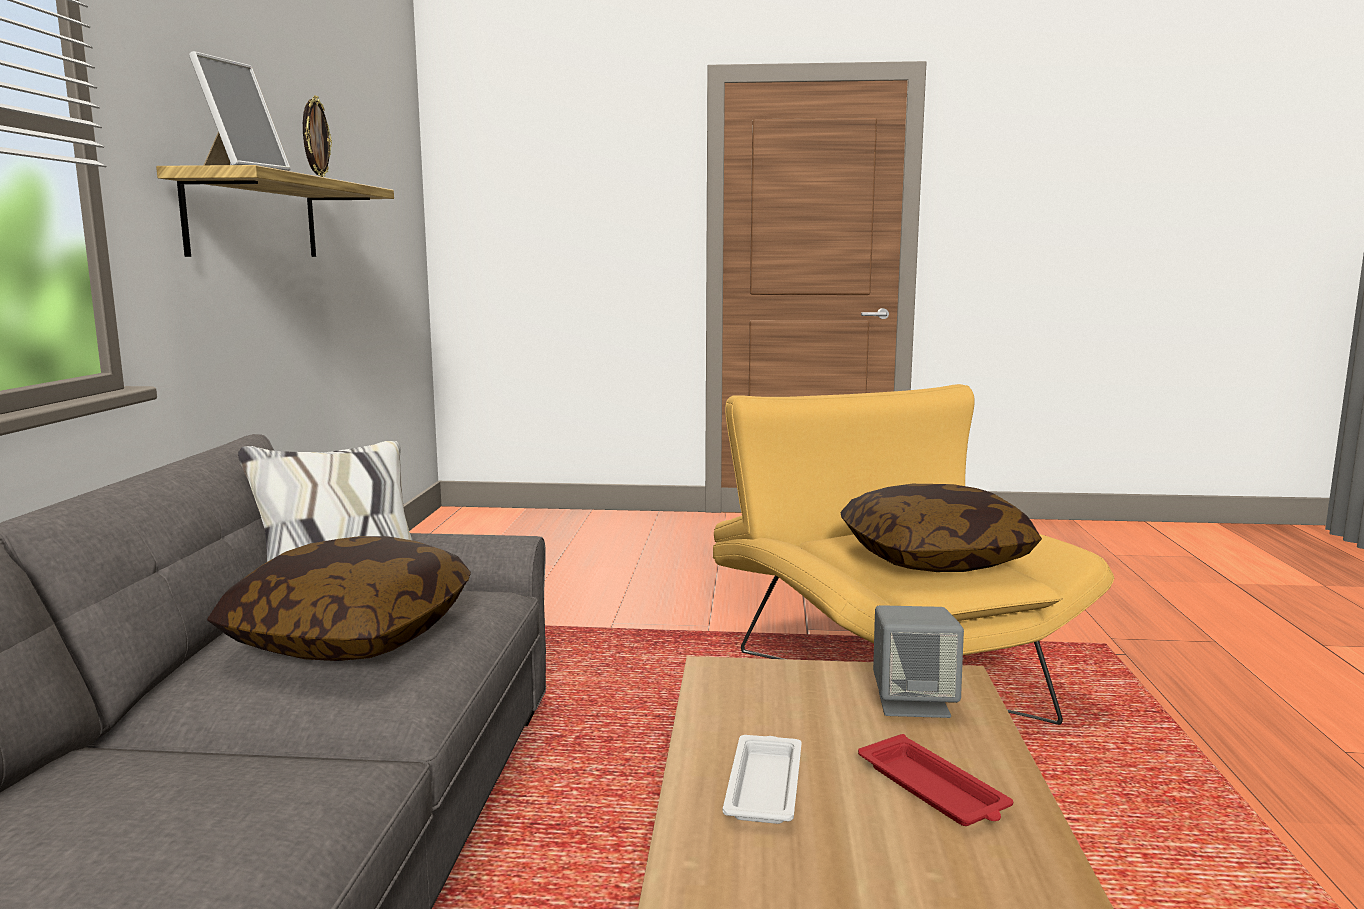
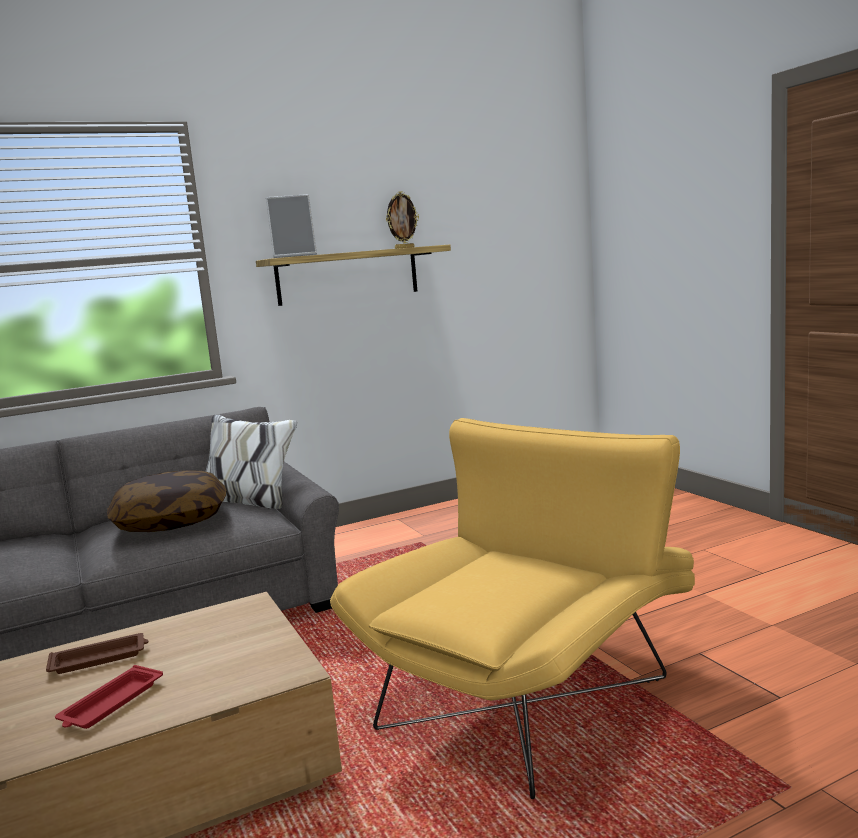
camera: 60 degrees right, 0 degrees up
(764, 785) = (100, 658): white tray -> brown tray
(913, 703) = (238, 669): grey speaker -> none
(935, 558) = (479, 592): pillow -> none

